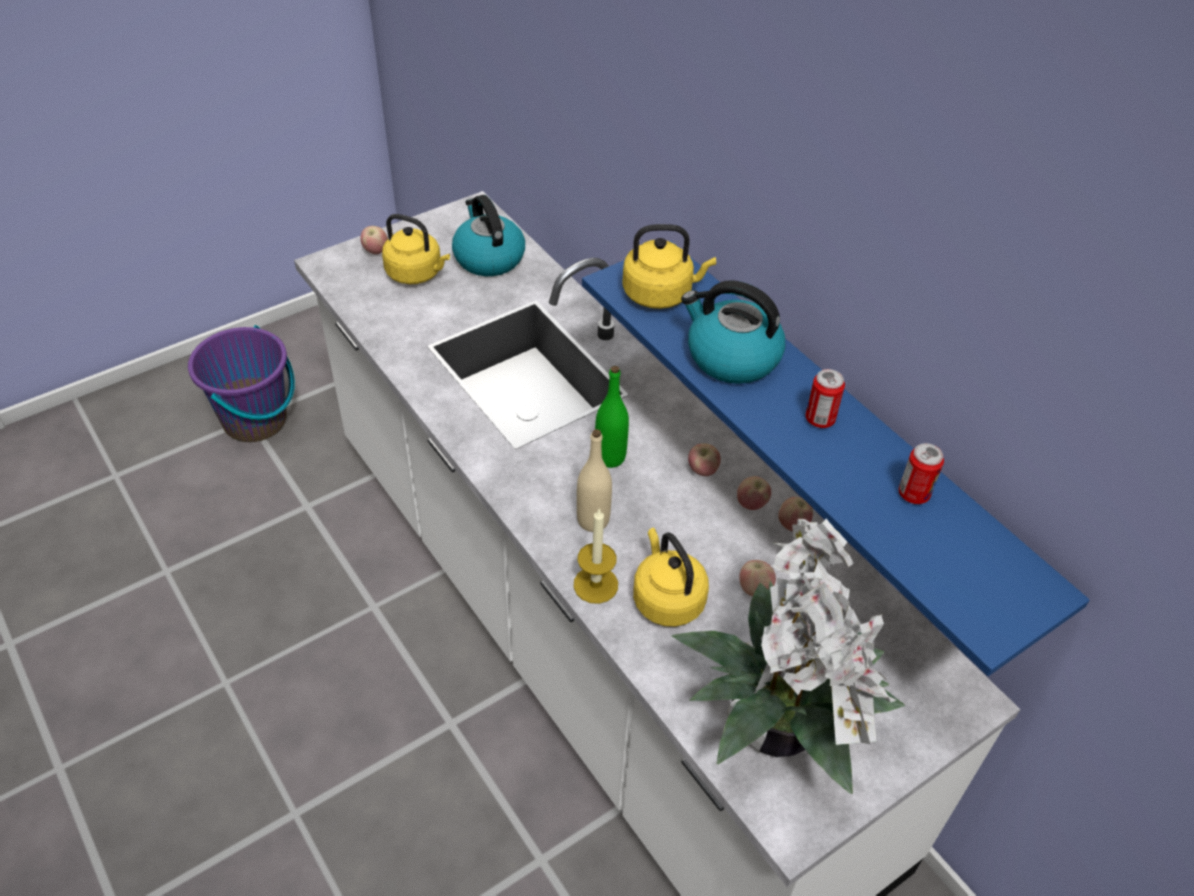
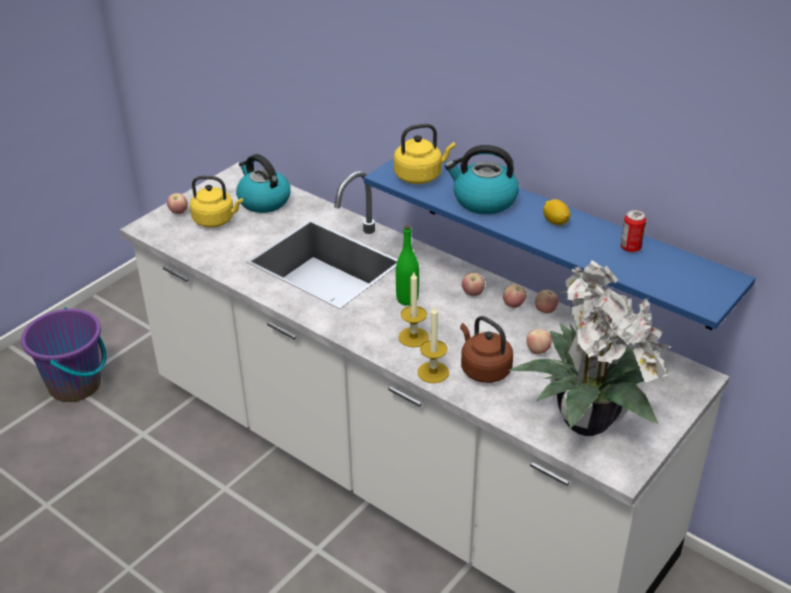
camera: 15 degrees left, 10 degrees down
(593, 520) = (413, 337): beige bottle -> candle
(666, 598) = (483, 369): yellow kettle -> brown kettle
(820, 419) = (555, 222): can -> lemon

